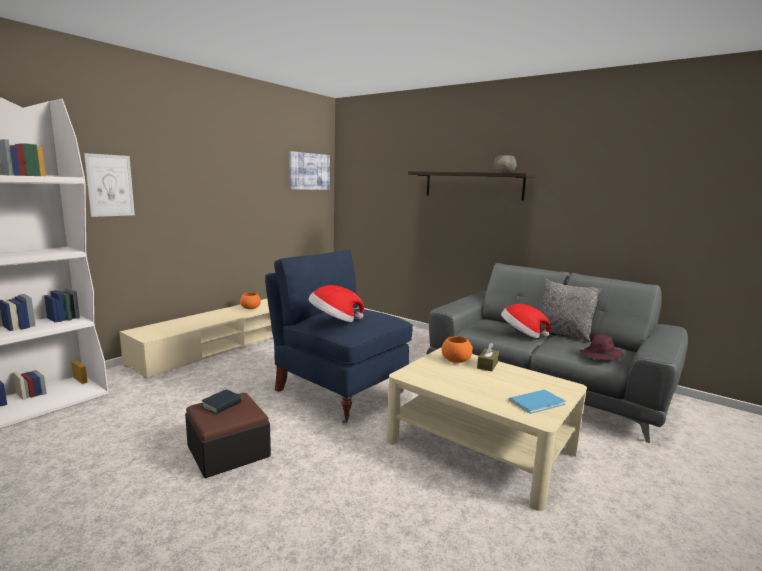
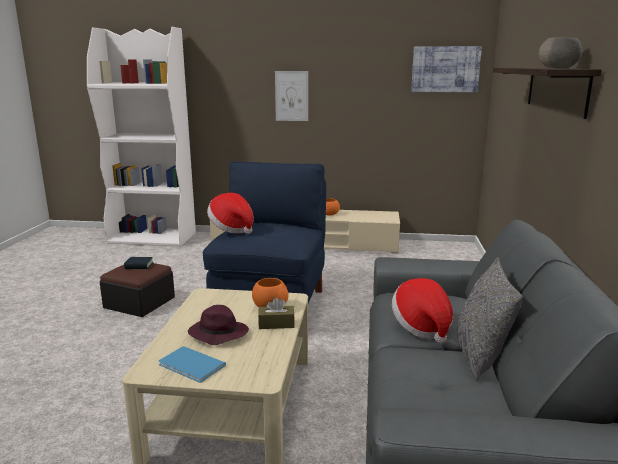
camera: 60 degrees right, 5 degrees up
(110, 185) = (221, 89): picture -> picture (291, 96)
(600, 355) = (419, 395): purple hat -> purple hat (217, 334)

